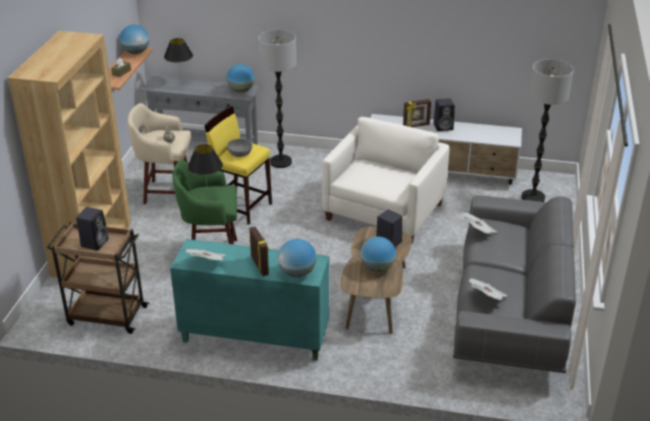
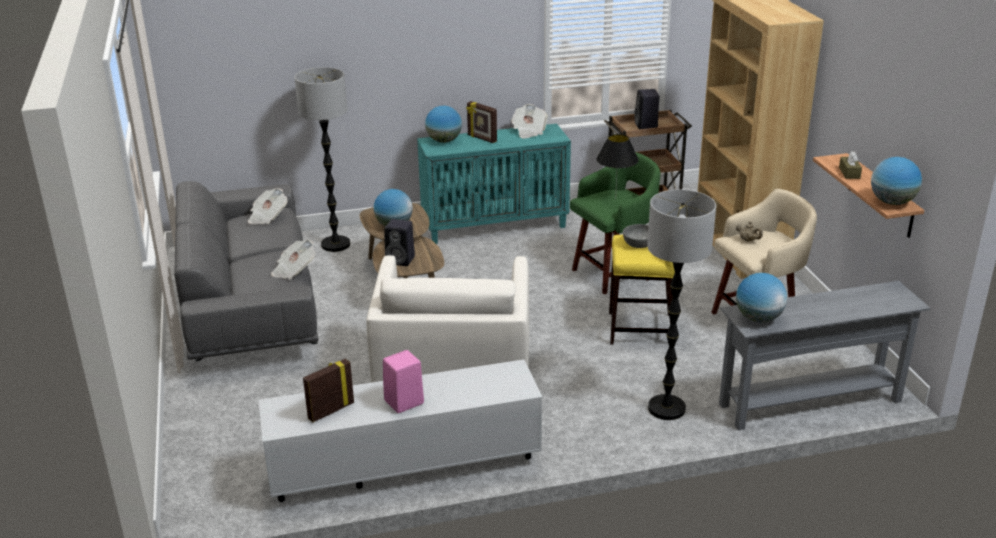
camera: 155 degrees right, 5 degrees down
(181, 83) = (864, 306): black table lamp -> none
(416, 126) = (451, 391): picture frame -> picture frame (330, 410)
(443, 127) = (403, 402): black speaker -> pink speaker
(533, 198) = (236, 461): floor lamp -> floor lamp (335, 244)

